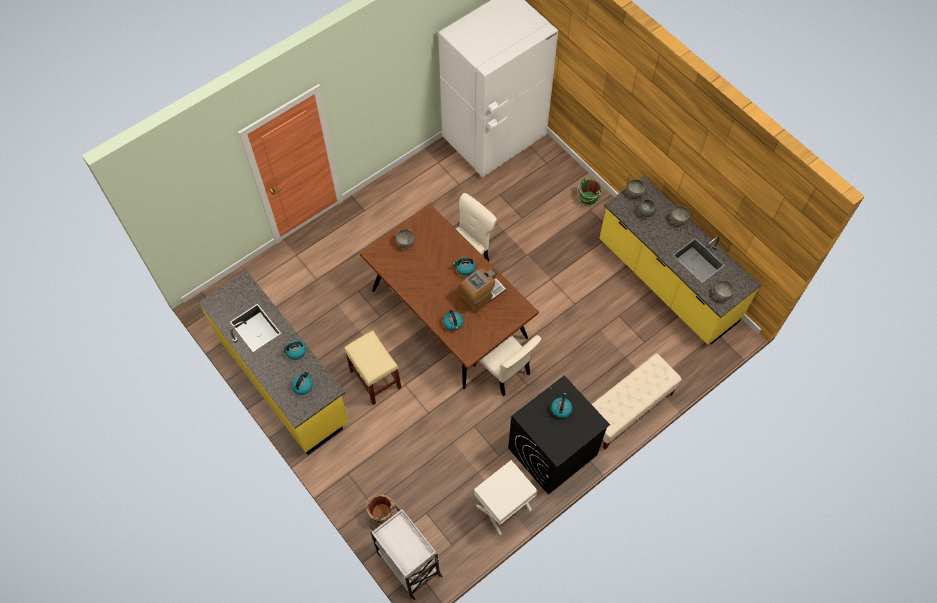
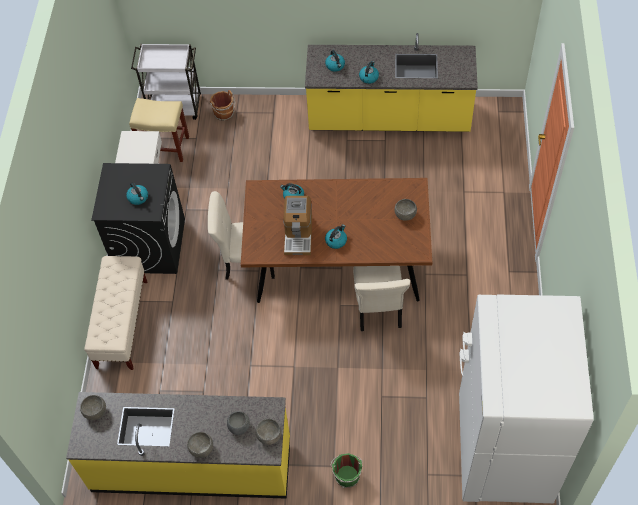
camera: 135 degrees right, 5 degrees down
(375, 378) = (331, 174): beige stool -> beige stool (165, 147)

